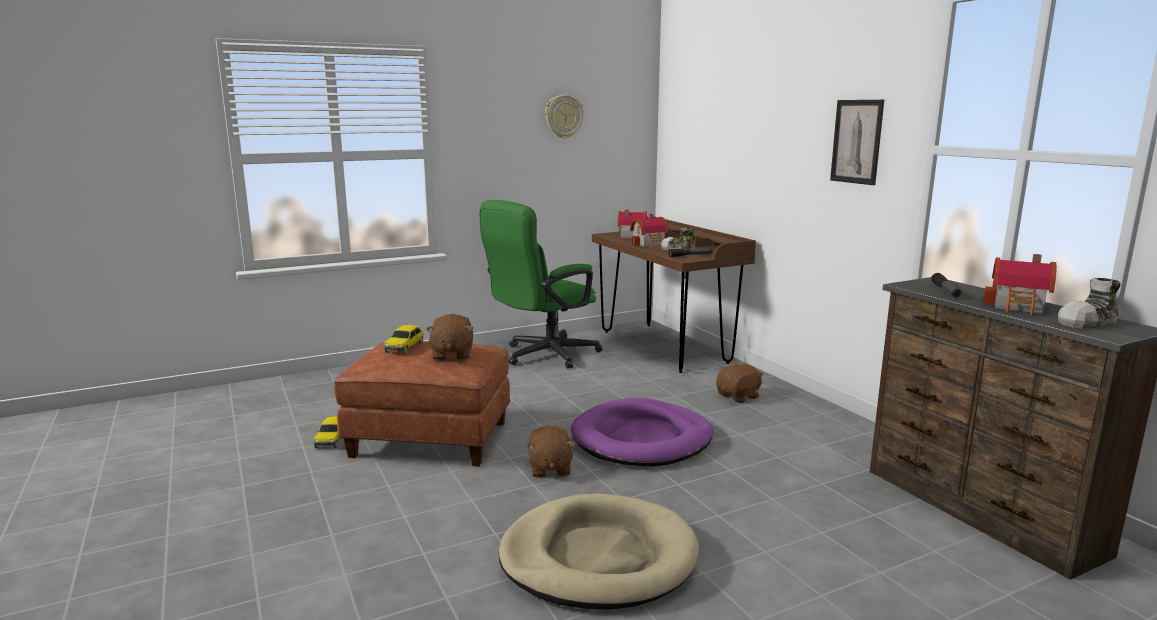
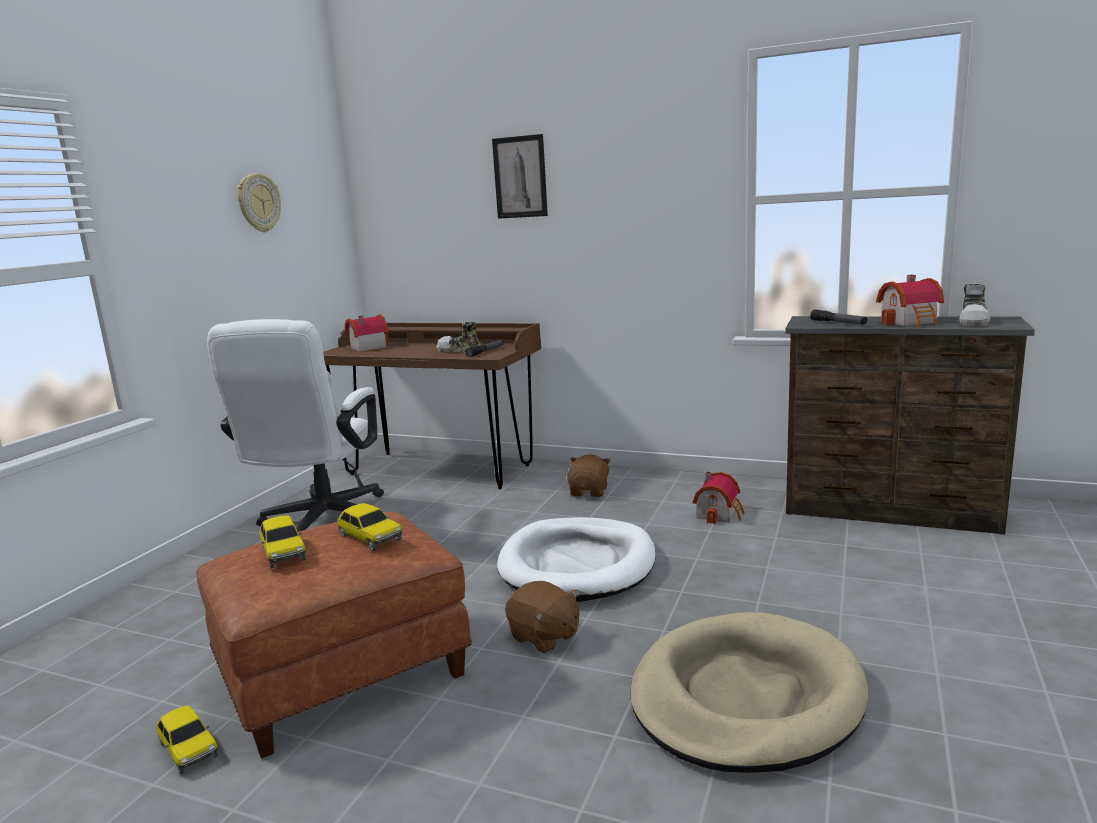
camera: 40 degrees left, 0 degrees up
(451, 355) = (370, 537): brown plush toy -> toy car
(542, 356) = (320, 523): green office chair -> white office chair
(642, 439) = (578, 564): purple dog bed -> white dog bed
(650, 244) = (412, 351): toy house -> toy house (720, 514)
(856, 141) = (660, 201): picture -> picture (520, 177)

